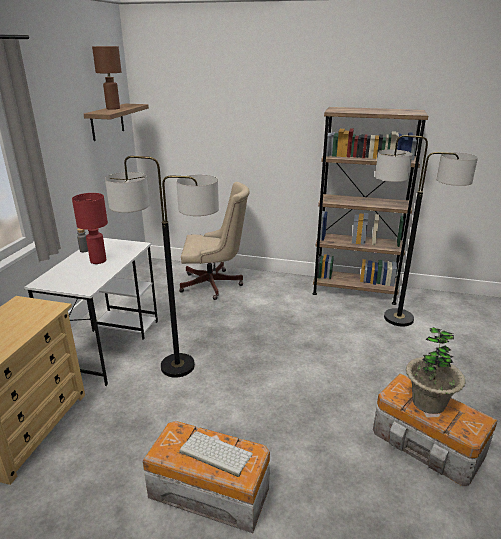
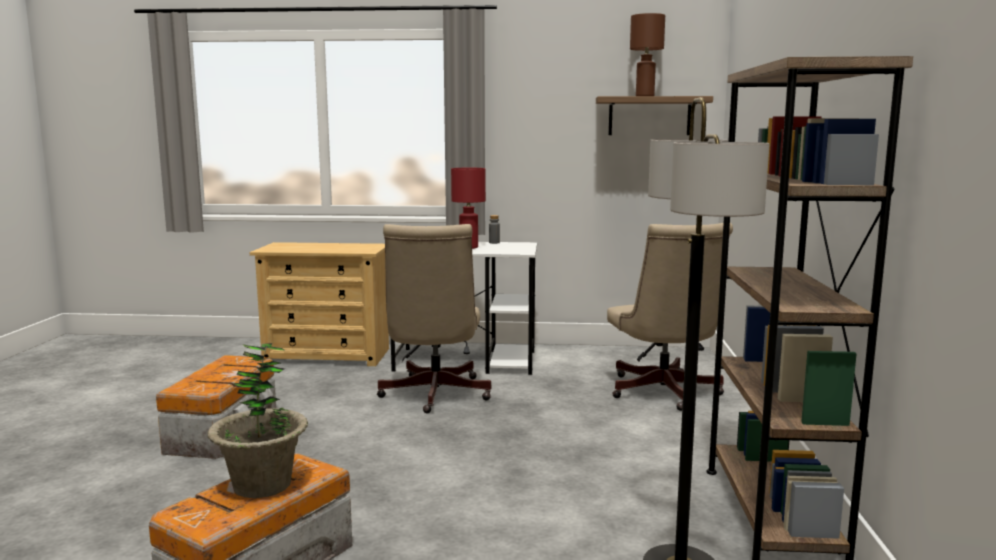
camera: 80 degrees right, 15 degrees down
(178, 366) = (433, 396): floor lamp -> beige office chair
(214, 453) = (215, 375): keyboard -> none

